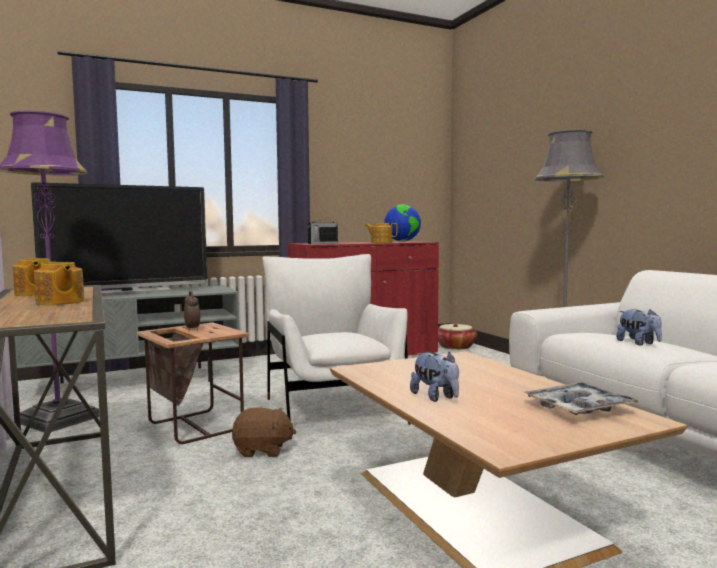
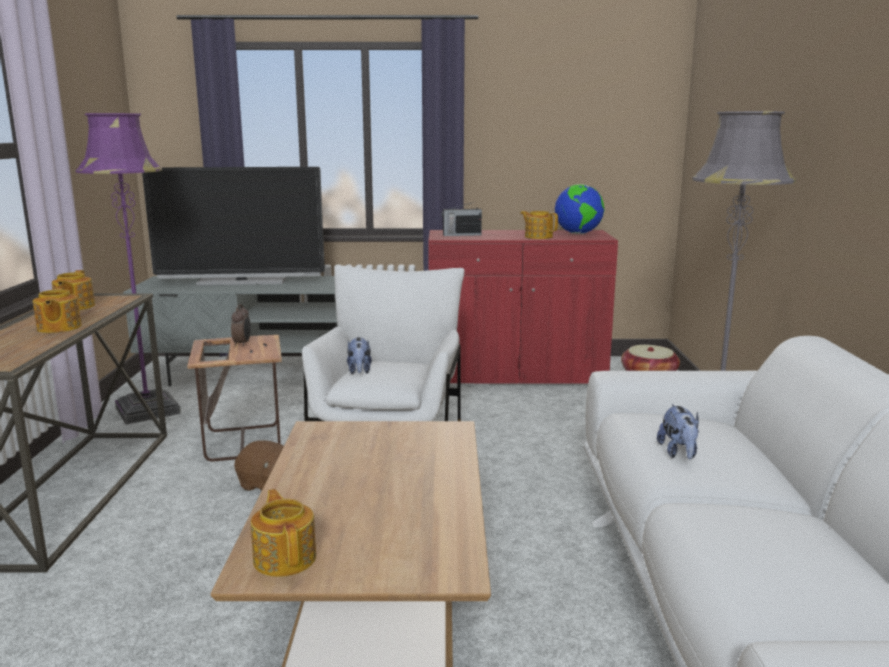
camera: 25 degrees right, 10 degrees up
(436, 397) = (316, 488): plush toy -> plush toy (359, 371)
(508, 436) = (285, 558): none -> teapot
(579, 408) = (423, 538): tray -> none

